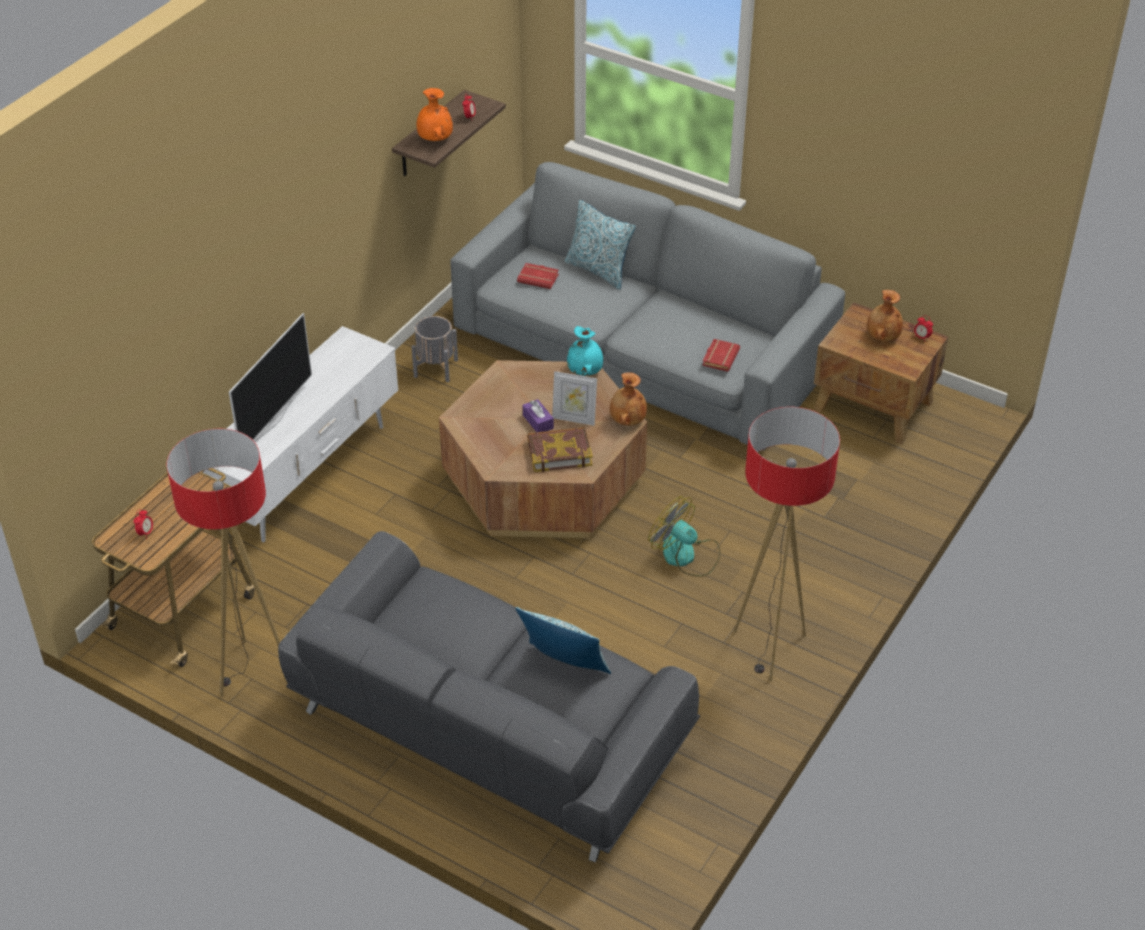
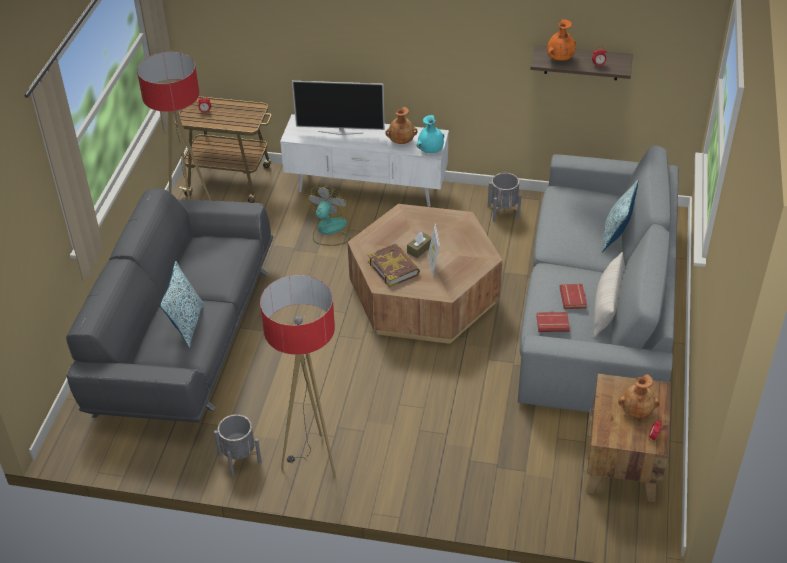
camera: 70 degrees right, 0 degrees up
(538, 422) = (419, 249): purple tissue box -> brown tissue box
(539, 278) = (578, 206): red book -> red book (574, 299)
(585, 371) = (488, 257): turquoise vase -> turquoise vase (431, 150)
(627, 420) = (447, 291): brown vase -> brown vase (401, 141)
(686, 556) = (385, 390): fan -> fan (329, 231)
(709, 316) = (605, 308): none -> beige pillow
(737, 717) = (239, 458): none -> grey planter

